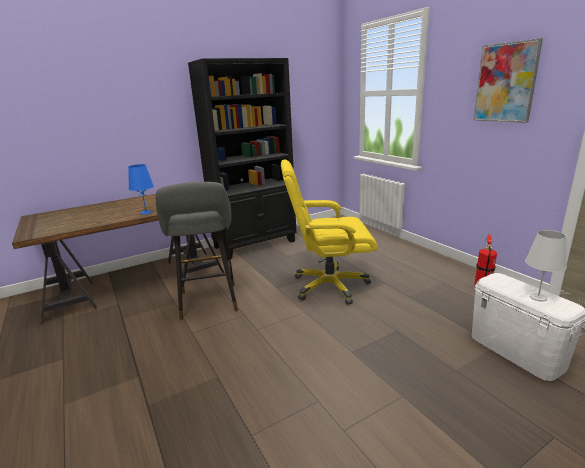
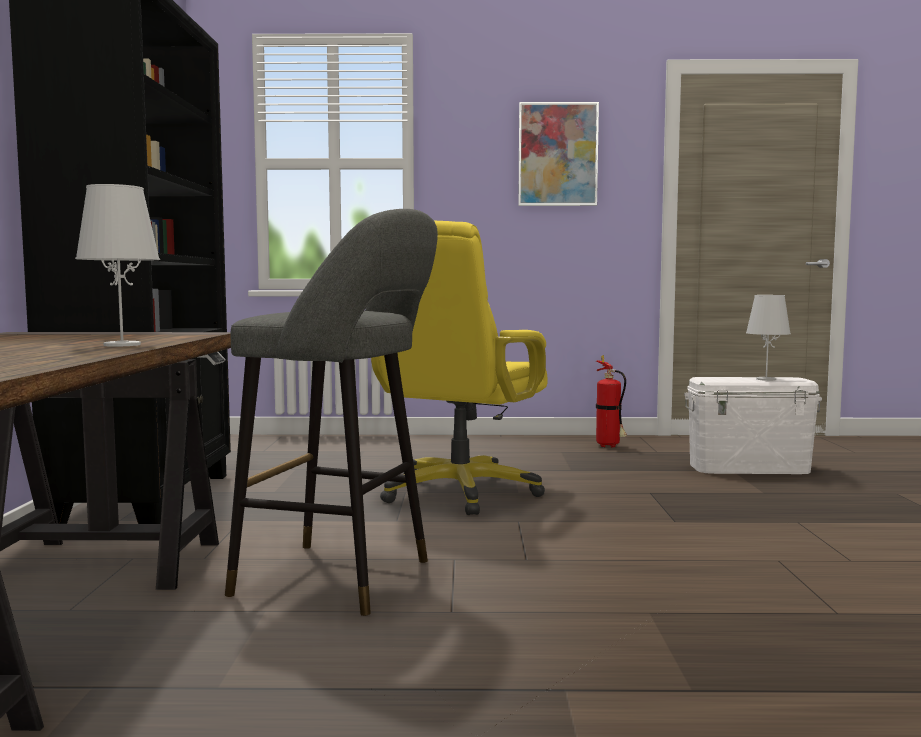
camera: 60 degrees left, 15 degrees down
(146, 212) = (122, 345): blue table lamp -> white table lamp

